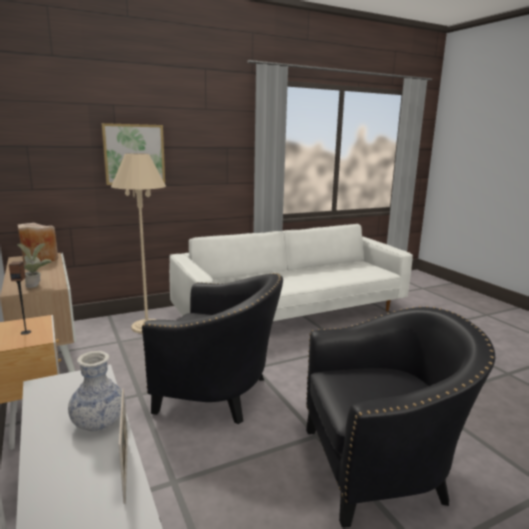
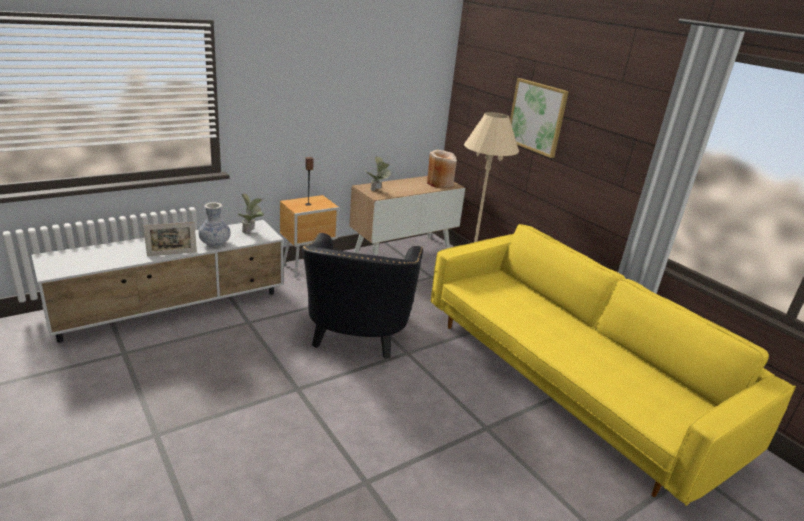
camera: 80 degrees right, 10 degrees up
(69, 389) = (251, 231): none -> potted plant
(292, 312) = (569, 382): white sofa -> yellow sofa
(381, 468) = (252, 425): black armchair -> none

